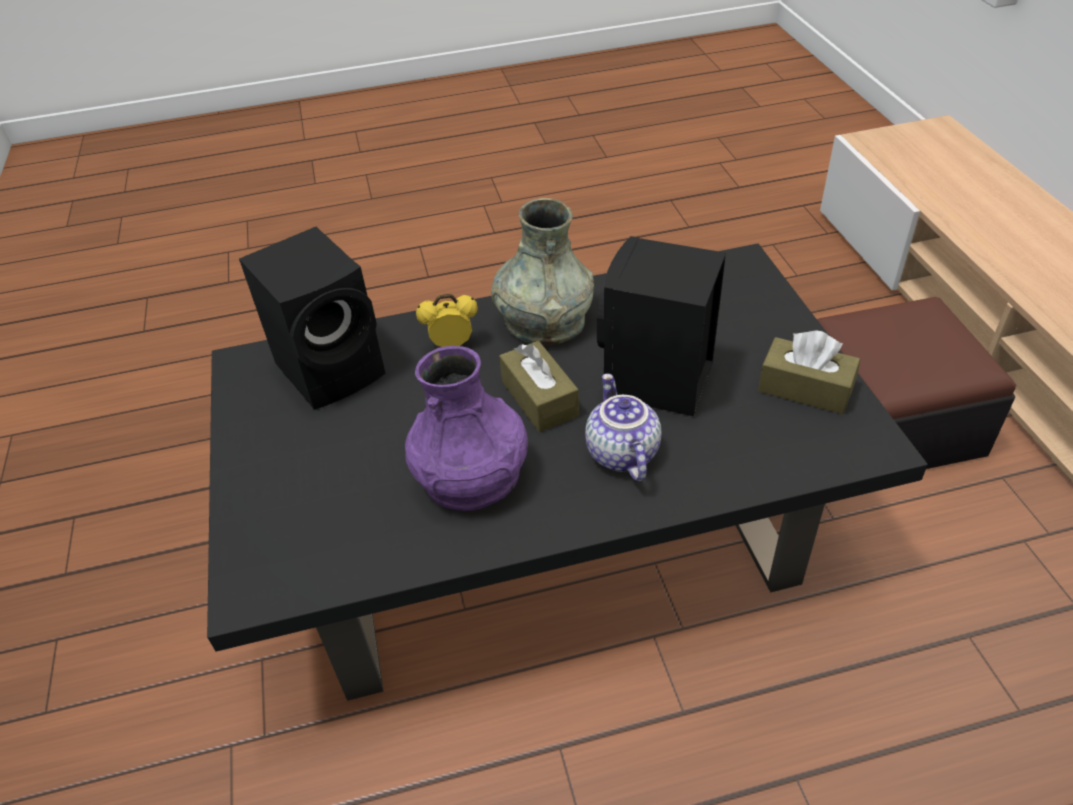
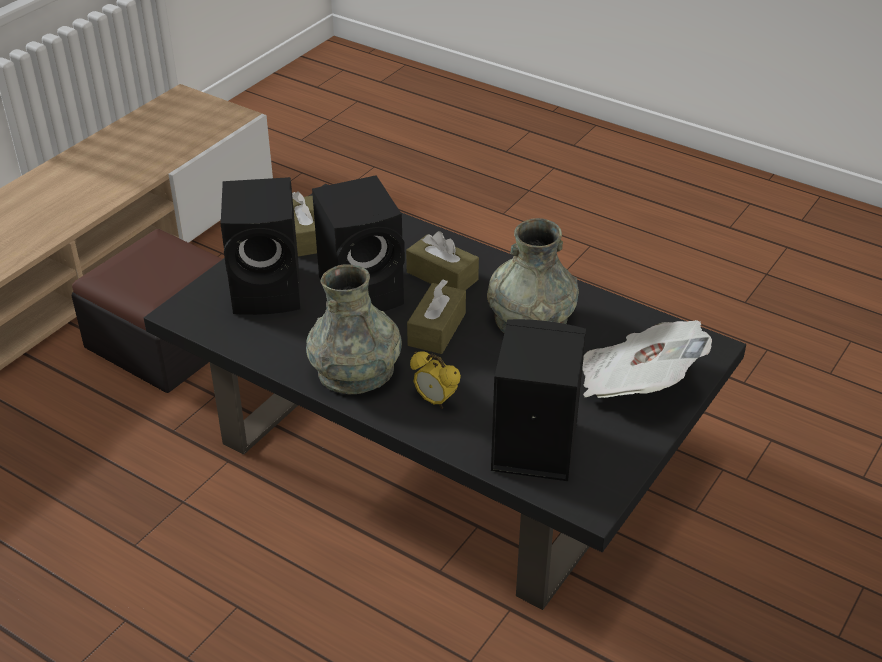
camera: 135 degrees left, 5 degrees down
(293, 487) = (636, 384): none -> newspaper
(472, 476) = (530, 319): purple vase -> grey vase
(620, 453) = (442, 276): teapot -> brown tissue box
(724, 323) = (270, 290): none -> black speaker

